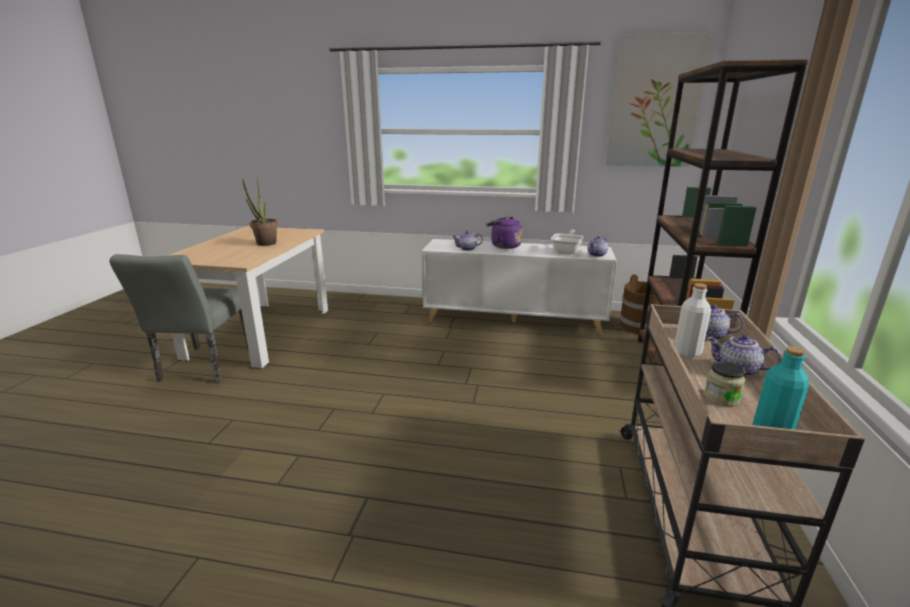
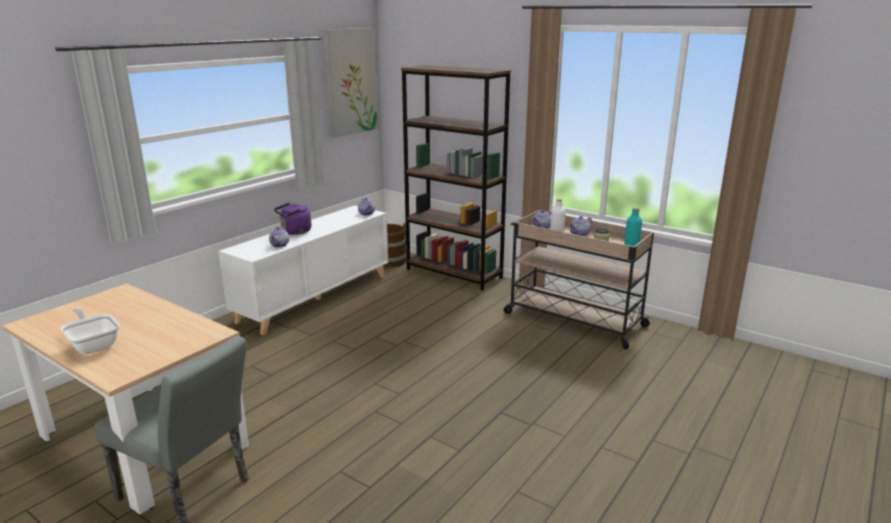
camera: 65 degrees left, 0 degrees up
(265, 244) = (147, 318): potted plant -> none
(567, 251) = (343, 218): frying pan -> frying pan (94, 344)

